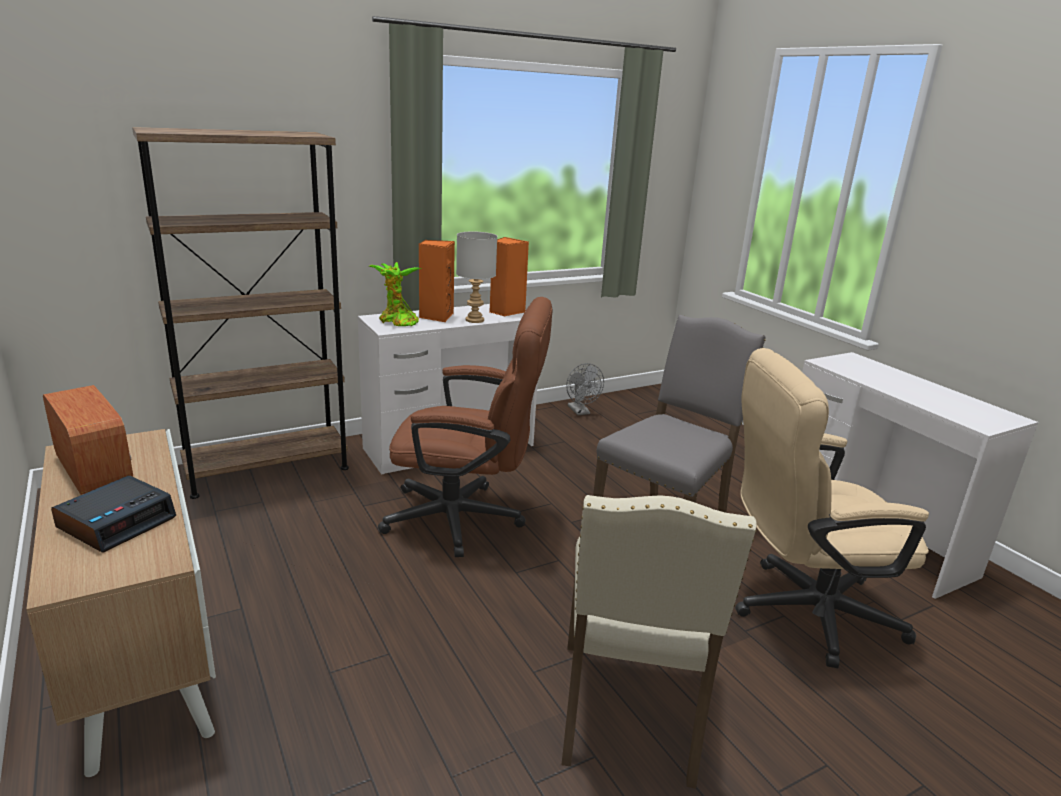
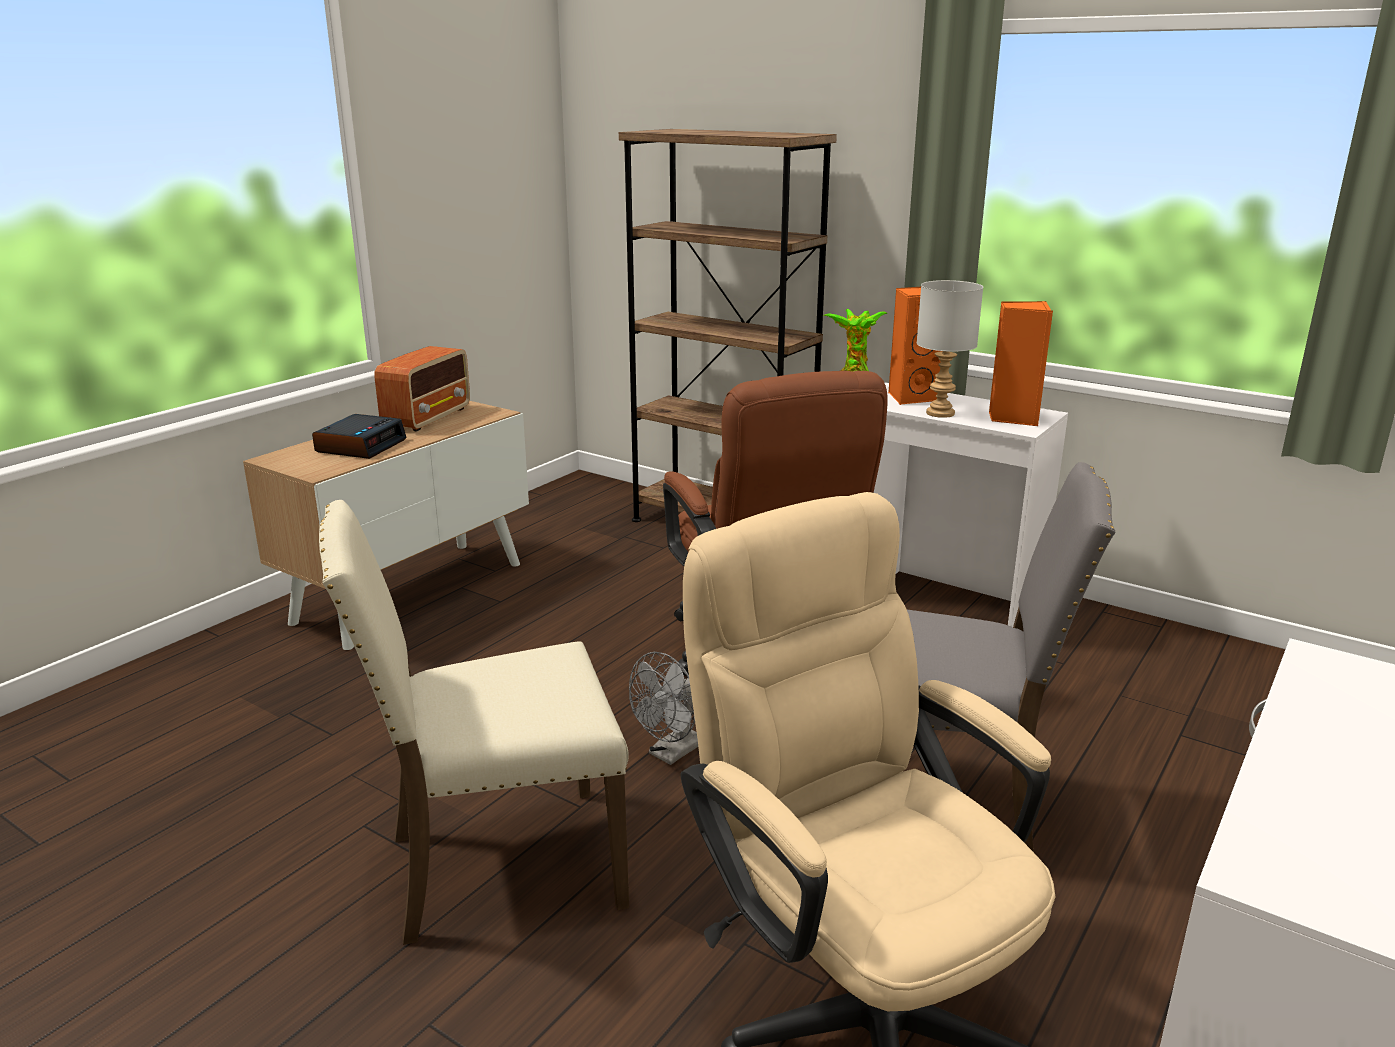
camera: 65 degrees right, 0 degrees up
(117, 522) = (361, 445): alarm clock -> alarm clock turned 75 degrees counterclockwise
(580, 412) = (1185, 651): grey fan -> grey fan (671, 753)

